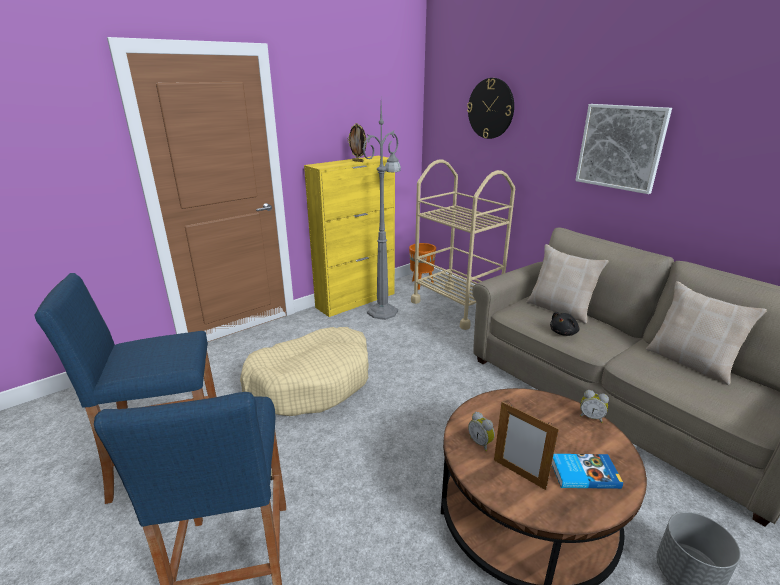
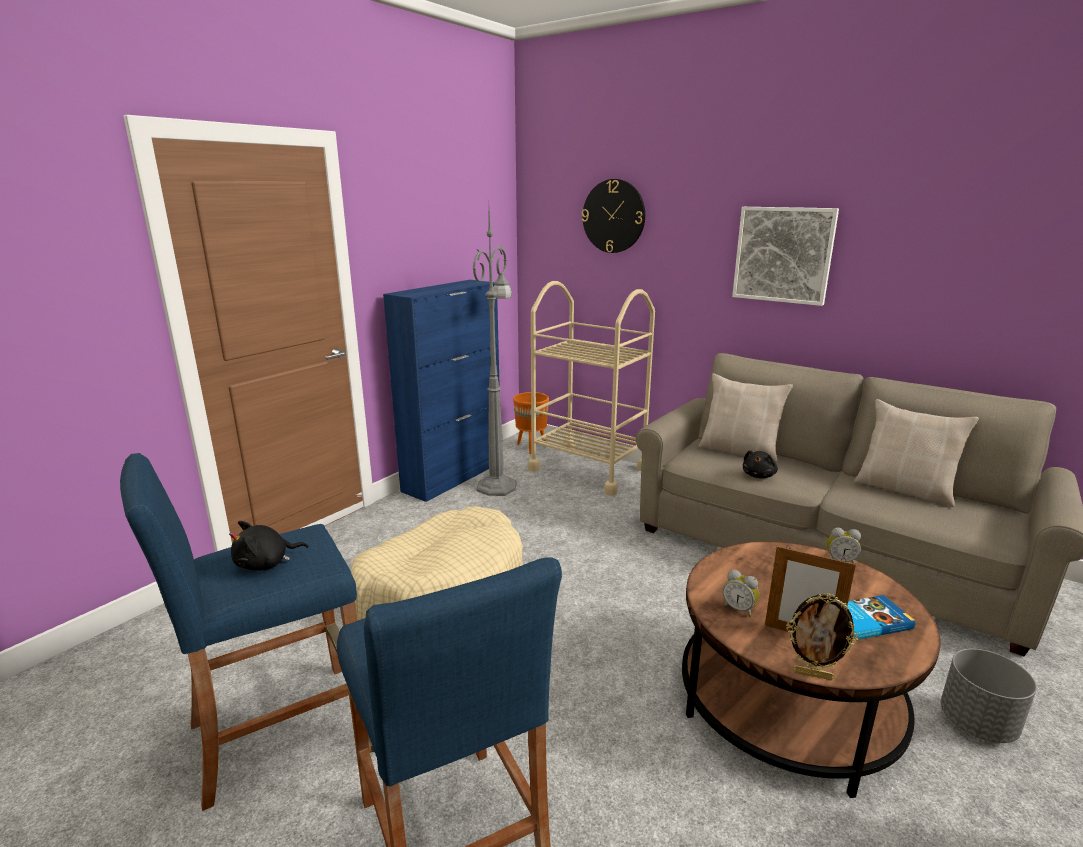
camera: 15 degrees left, 5 degrees down
(149, 355) = (266, 564): none -> black plush toy
(356, 300) = (454, 476): yellow cabinet -> blue cabinet
(358, 161) = (452, 286): picture frame -> picture frame (813, 674)

